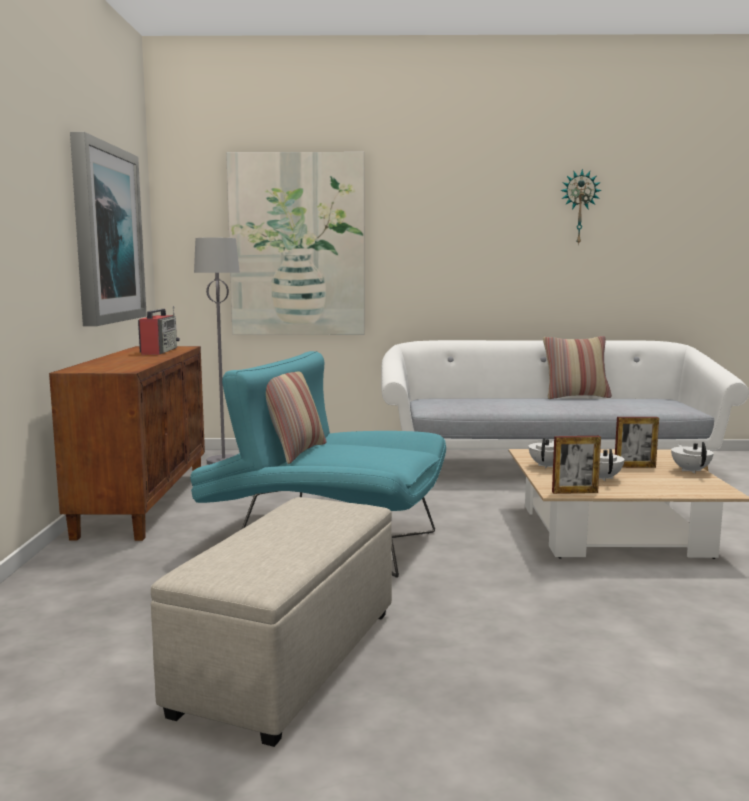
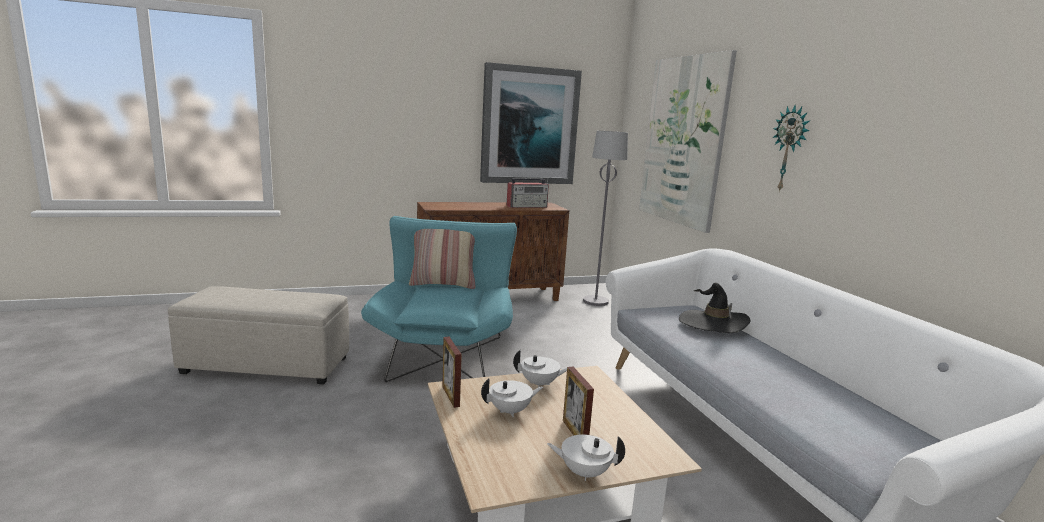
camera: 70 degrees right, 5 degrees up
(481, 397) = (713, 324): none -> black hat
(576, 397) = (829, 376): pillow -> none
(579, 207) = (953, 109): wall clock -> wall clock (790, 149)
(690, 470) = (584, 472): white teapot -> white teapot turned 150 degrees counterclockwise

